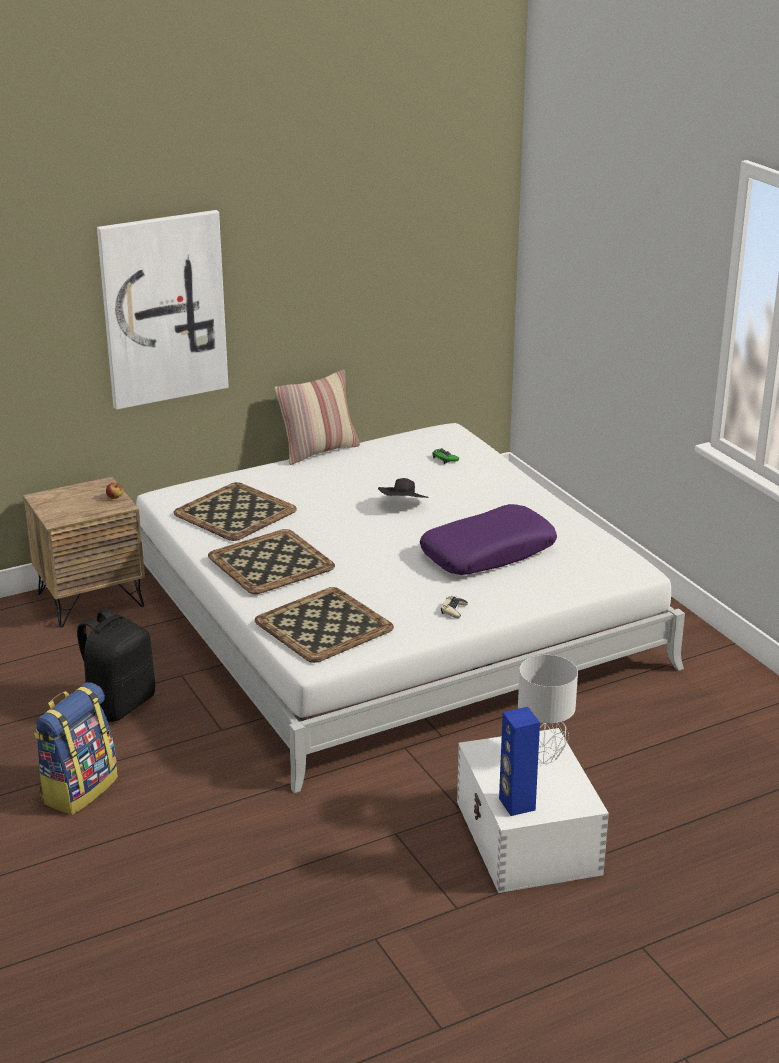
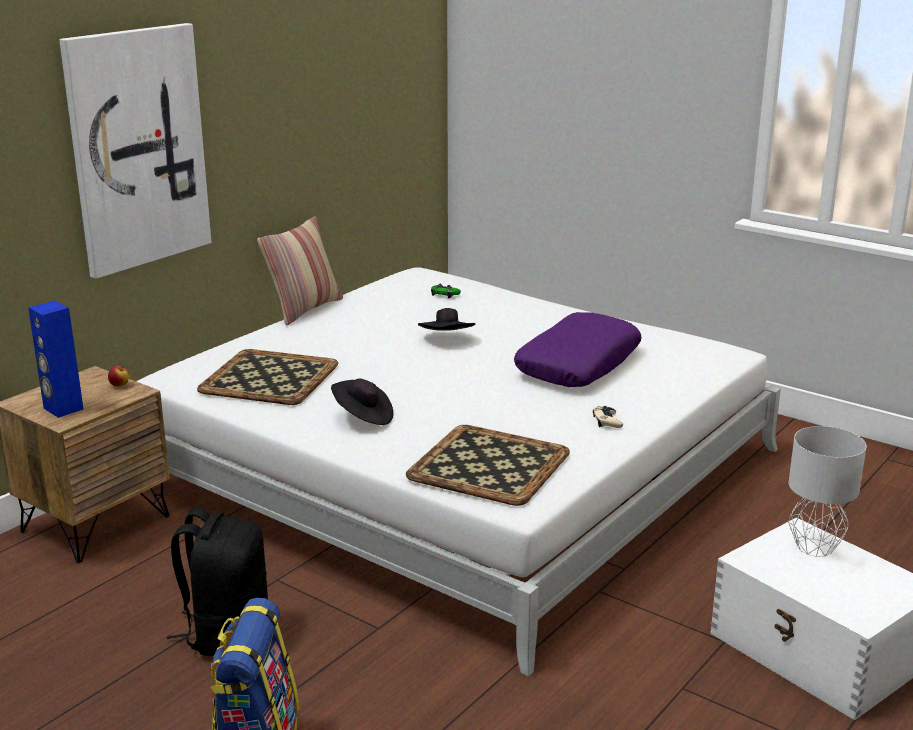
camera: 25 degrees left, 5 degrees down
(270, 563) = (363, 417): tray -> black hat
(516, 804) = (850, 606): blue speaker -> blue speaker (63, 409)

